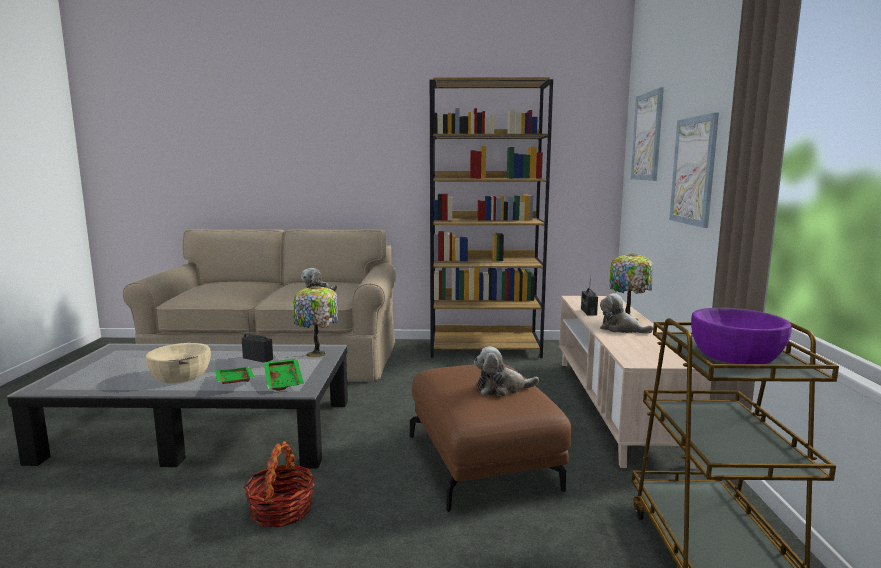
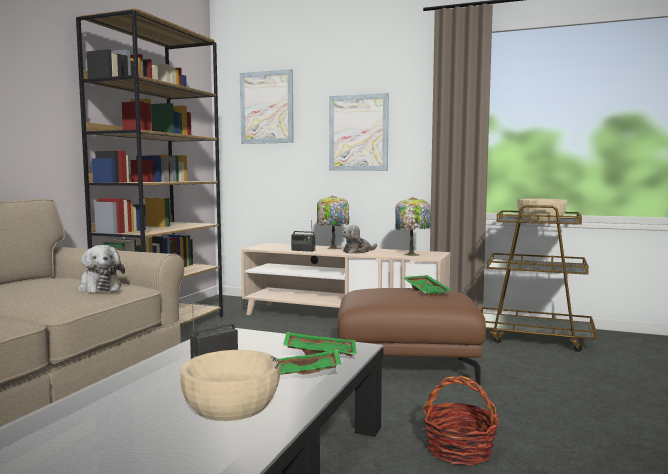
camera: 70 degrees left, 5 degrees down
(317, 354) = (239, 337): table lamp -> table lamp (412, 254)
(502, 388) = (427, 291): plush toy -> green tray
(735, 354) = (541, 219): purple bowl -> beige bowl

